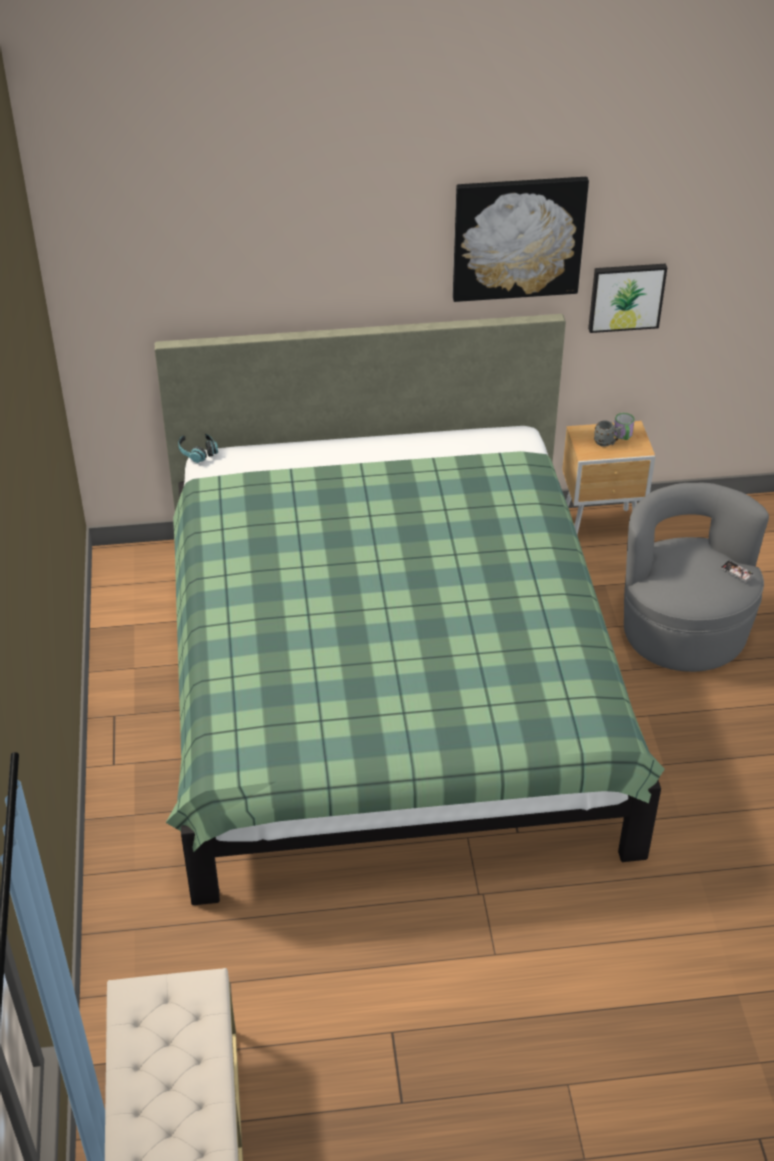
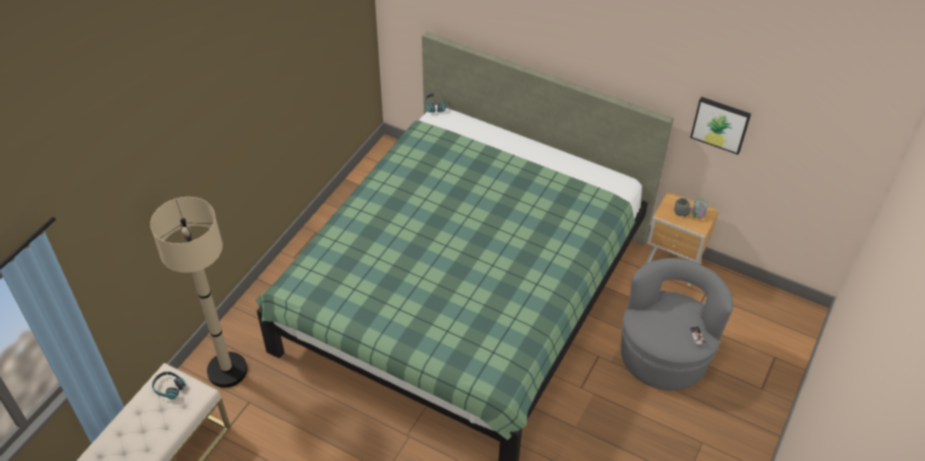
camera: 35 degrees right, 5 degrees up
(153, 1006) = (169, 388): none -> headphones
(158, 962) = (227, 370): none -> beige floor lamp
(518, 238) = (652, 56): picture -> none

